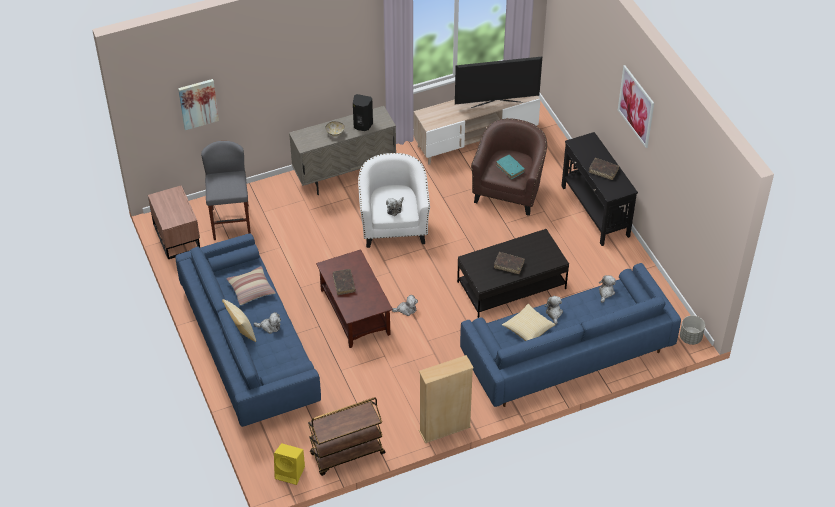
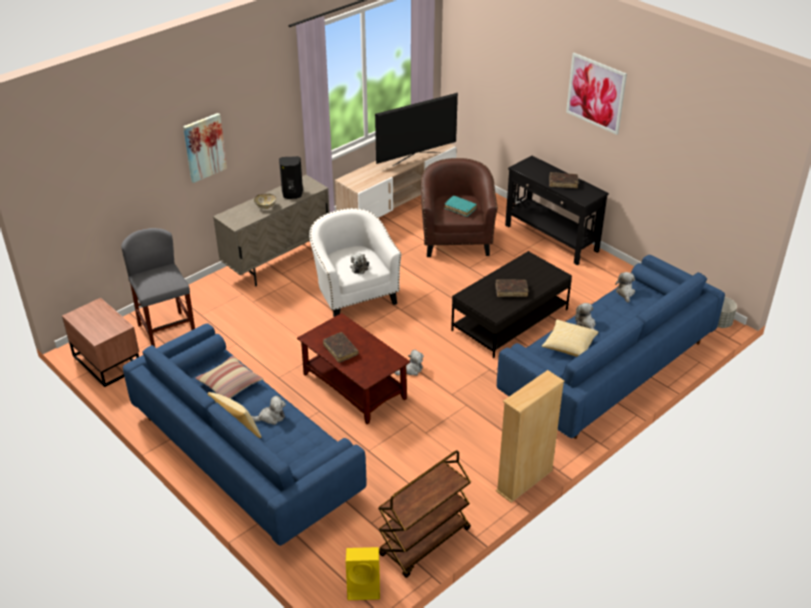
camera: 20 degrees left, 10 degrees down
(198, 103) = (106, 188): picture -> picture (204, 147)

